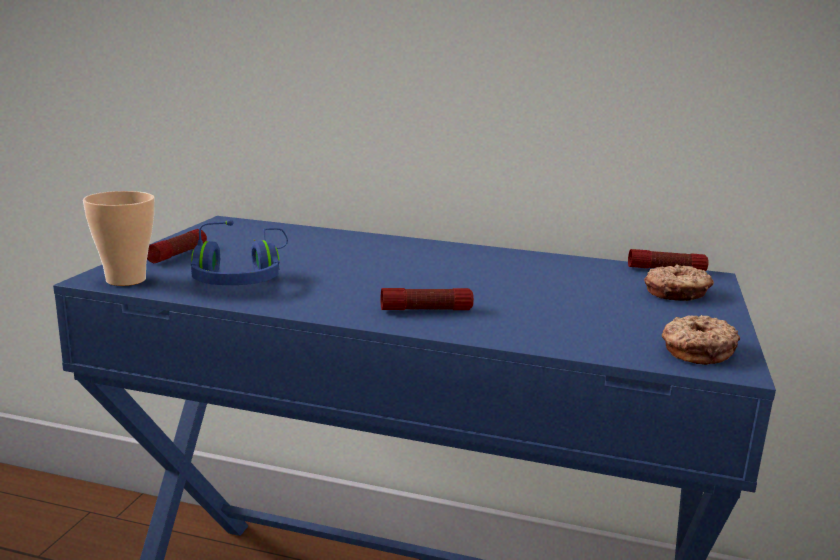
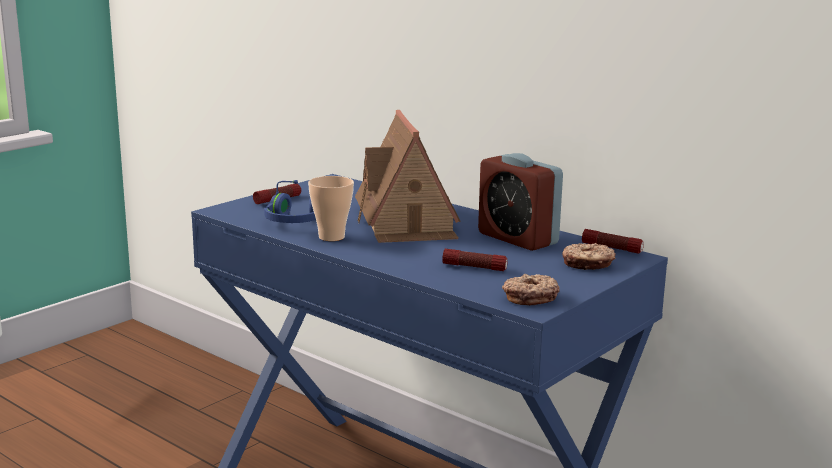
camera: 25 degrees right, 0 degrees up
(126, 280) = (232, 213): cup -> cup (331, 237)
(390, 265) = (407, 222): none -> toy house
(426, 310) = (390, 252): flashlight -> flashlight (474, 267)
(551, 271) = (517, 239): none -> alarm clock

